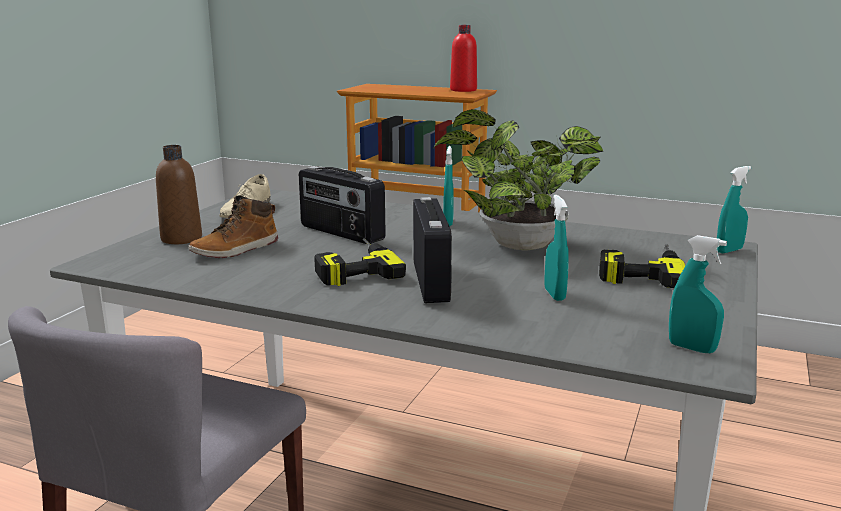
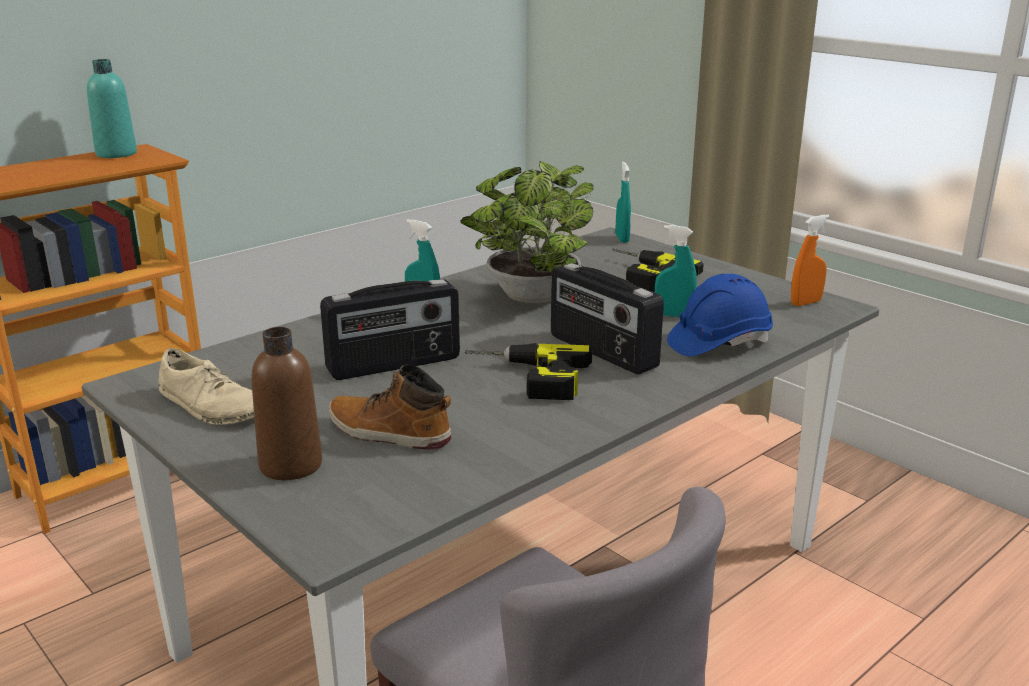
camera: 65 degrees left, 5 degrees up
(236, 250) = (388, 433): boot -> boot turned 135 degrees clockwise
(432, 281) = (601, 352): radio -> radio turned 150 degrees counterclockwise
(463, 90) = (116, 154): red bottle -> turquoise bottle
(510, 319) = (718, 343): none -> blue hard hat
(691, 348) = (805, 303): turquoise spray bottle -> orange spray bottle

